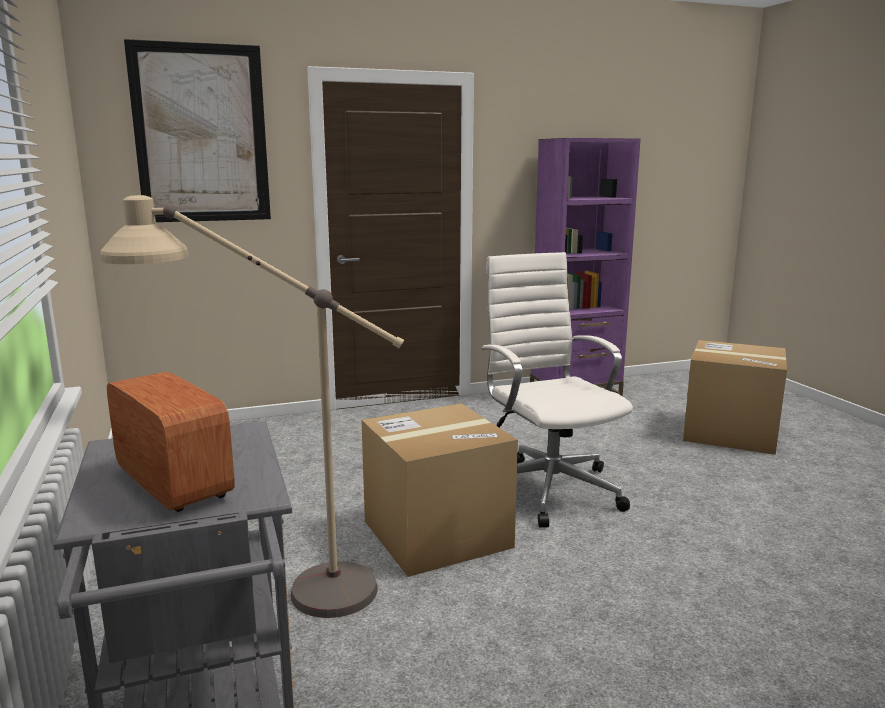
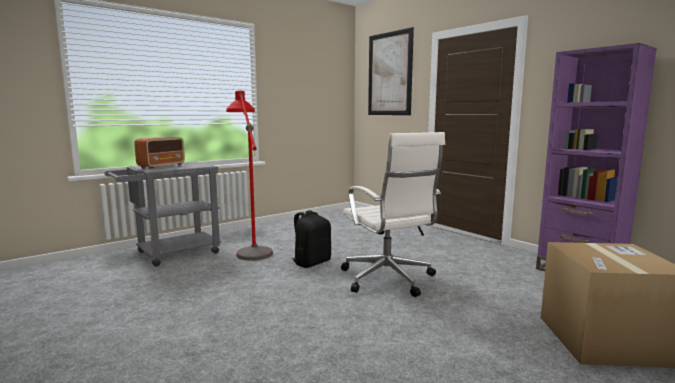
camera: 70 degrees right, 5 degrees down
(273, 591) = (251, 246): beige floor lamp -> red floor lamp
(437, 534) = (311, 262): cardboard box -> black backpack
(548, 488) = (388, 279): white office chair -> white office chair turned 105 degrees clockwise

